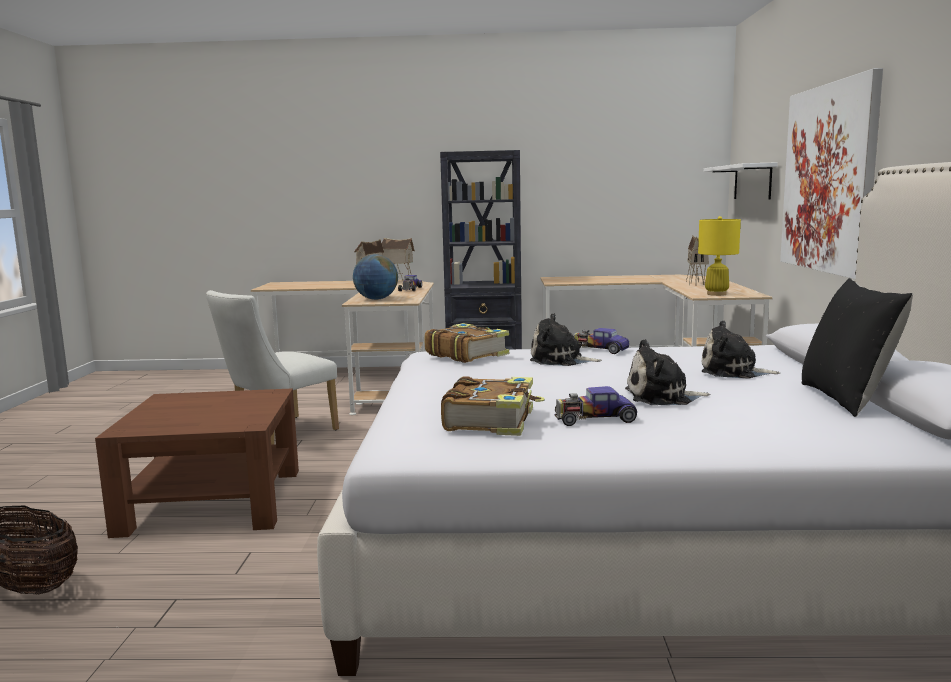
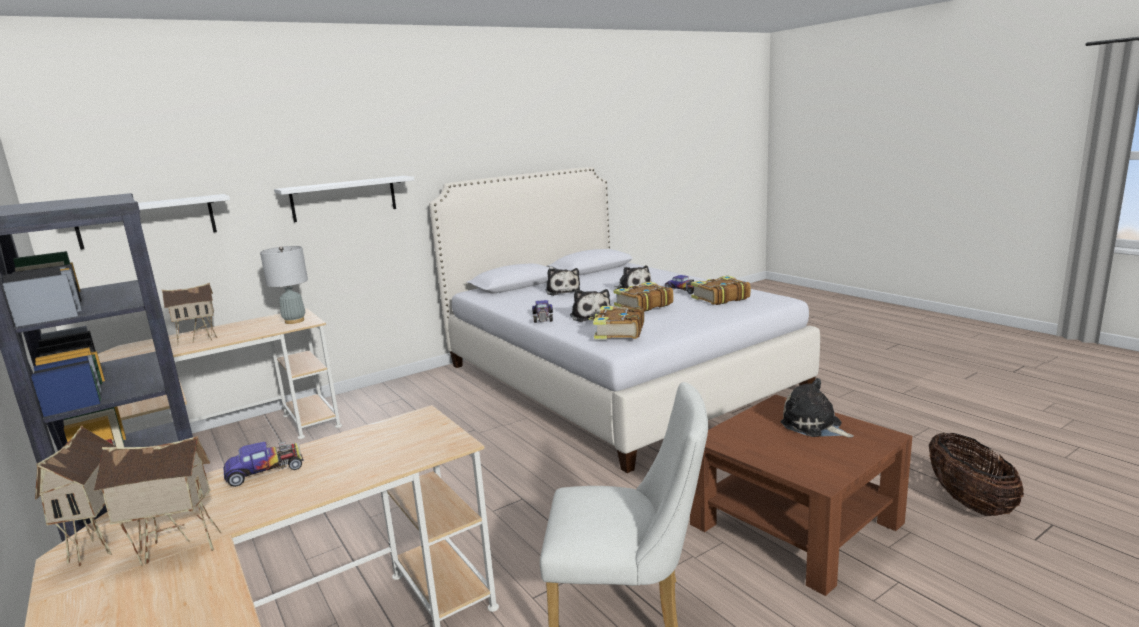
camera: 125 degrees left, 5 degrees up
(197, 419) = (814, 426): none -> plush toy
(376, 299) = (414, 443): globe -> none
(546, 379) = (642, 305): none -> book
(716, 294) = (294, 321): yellow table lamp -> grey table lamp
(828, 178) = (344, 198): picture -> white shelf
(847, 399) = (587, 276): black pillow -> none

